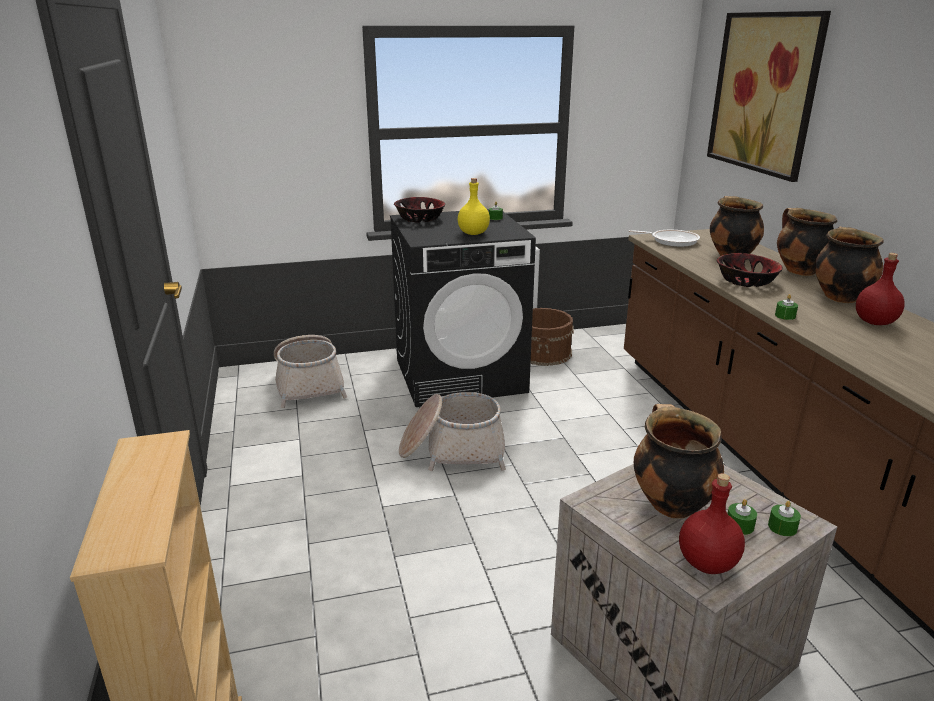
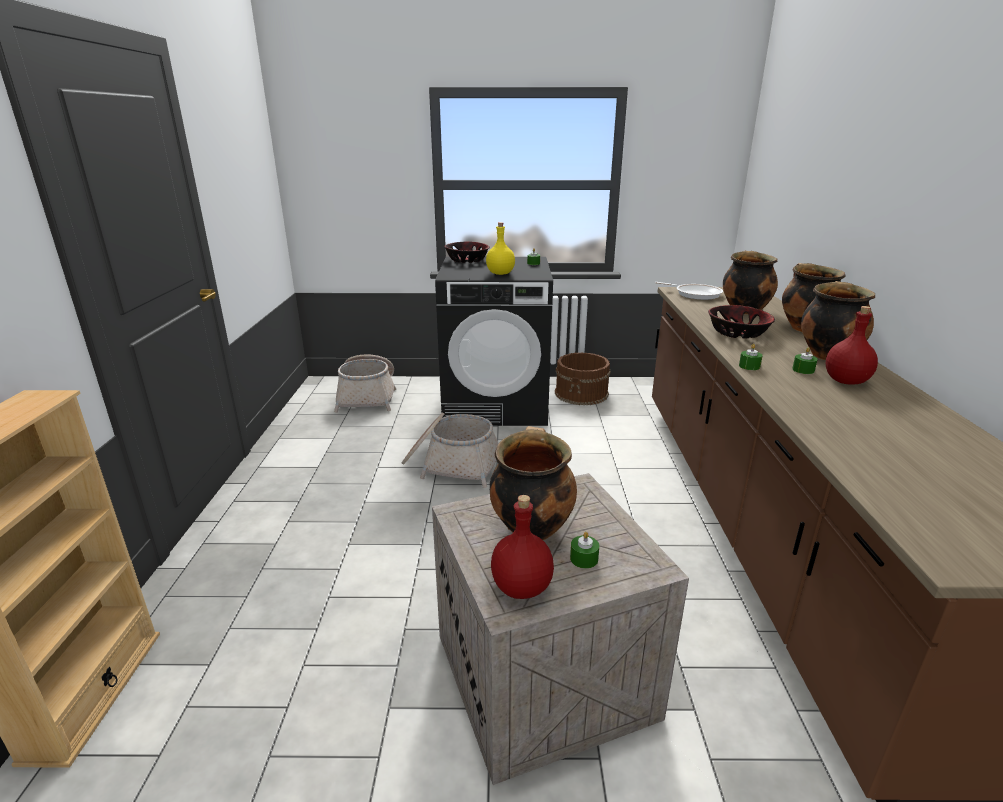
camera: 15 degrees right, 0 degrees up
(764, 93) = (802, 149): picture -> none
(782, 527) = (627, 568): green candle -> green candle (803, 370)

